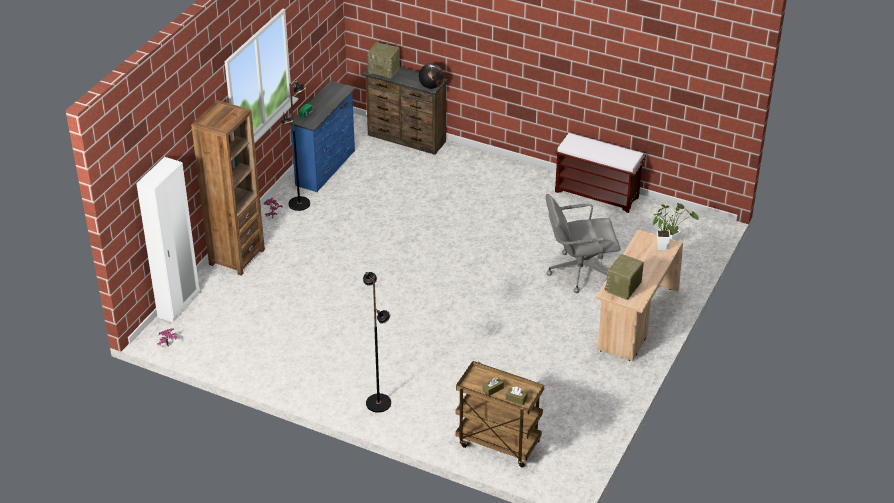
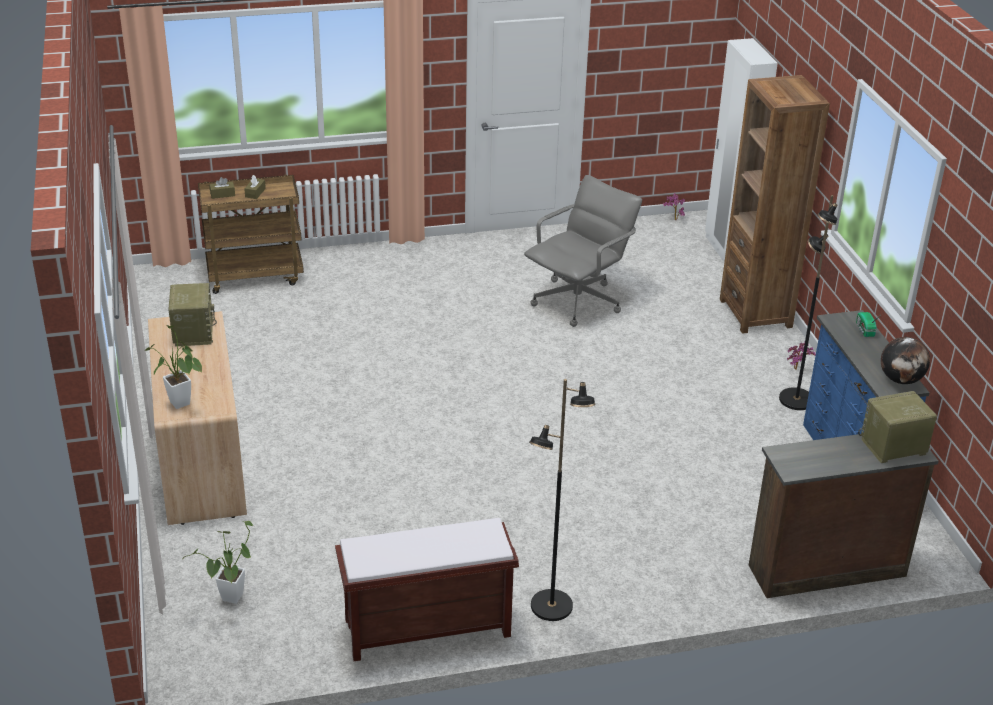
camera: 140 degrees right, 5 degrees down
(379, 403) = (413, 259): black floor lamp -> black floor lamp (551, 607)
(431, 86) = (785, 454): globe -> globe (901, 380)
(578, 271) = (336, 486): grey office chair -> grey office chair (578, 302)

